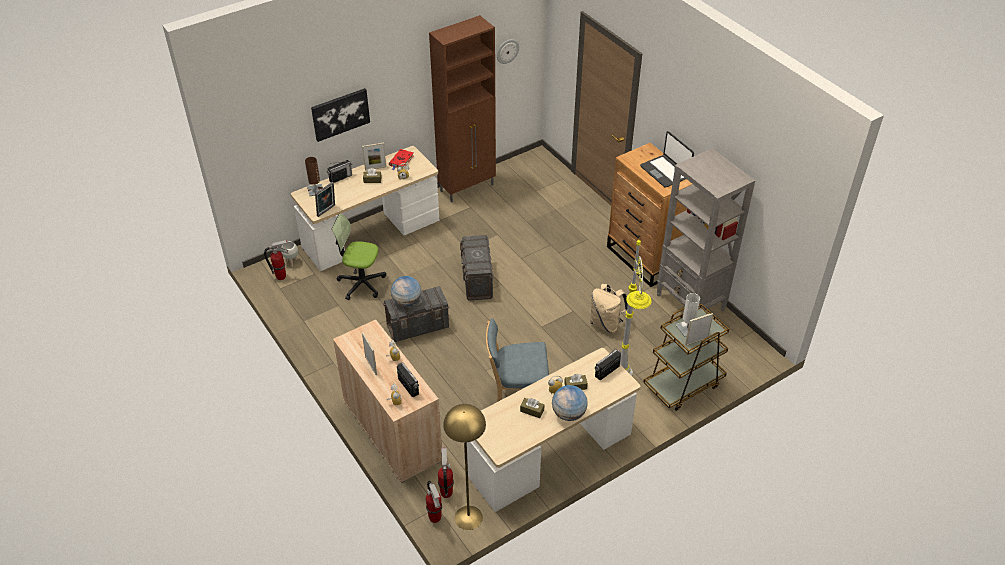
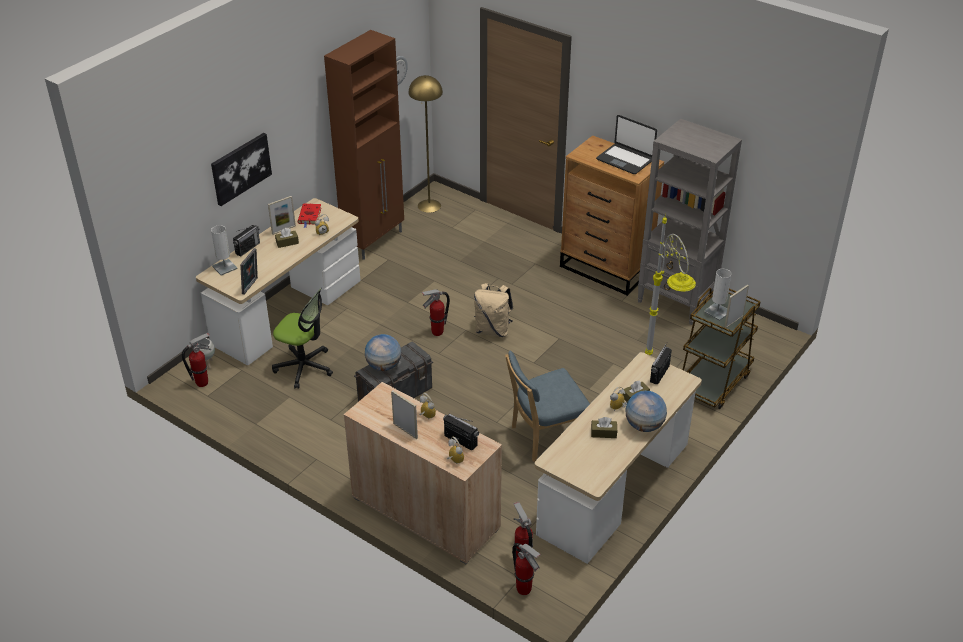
camera: 20 degrees left, 5 degrees down
(315, 190) = (224, 267): brown table lamp -> white table lamp
(361, 283) = (304, 367): office chair -> office chair turned 150 degrees counterclockwise
(468, 517) = (560, 578): yellow floor lamp -> yellow floor lamp (429, 205)
(477, 280) = (437, 332): grey storage box -> fire extinguisher
(606, 324) = (601, 342): beige backpack -> beige backpack (493, 330)

